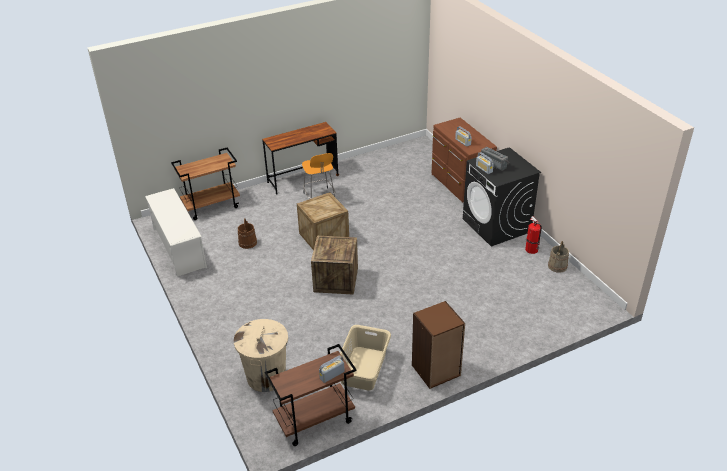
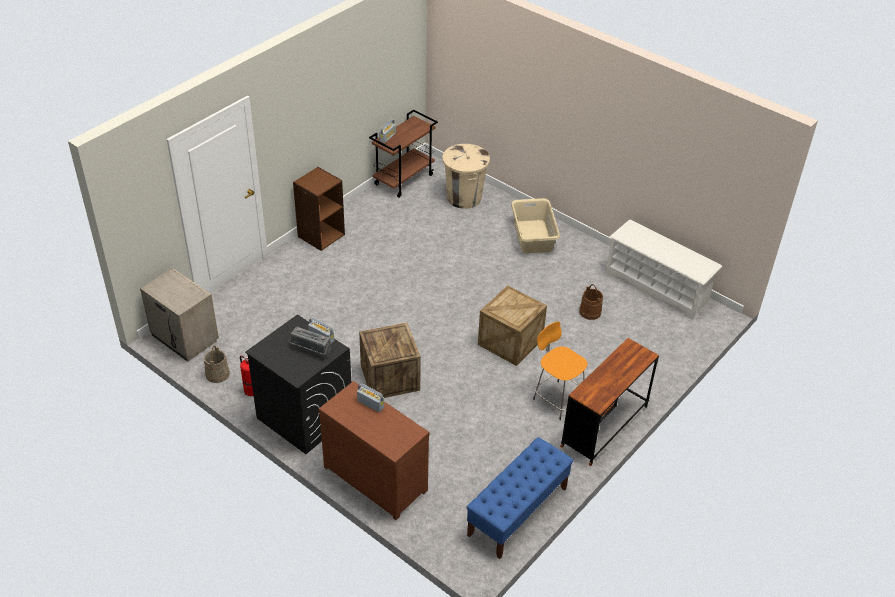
camera: 155 degrees right, 5 degrees up
(212, 206) = (678, 349): brown cart -> none
(336, 280) = (462, 294): crate -> crate (390, 377)
(363, 368) = (386, 222): beige laundry basket -> beige laundry basket (533, 236)
(385, 156) = (517, 512): none -> blue bench
(584, 300) = (184, 338): none -> beige nightstand

